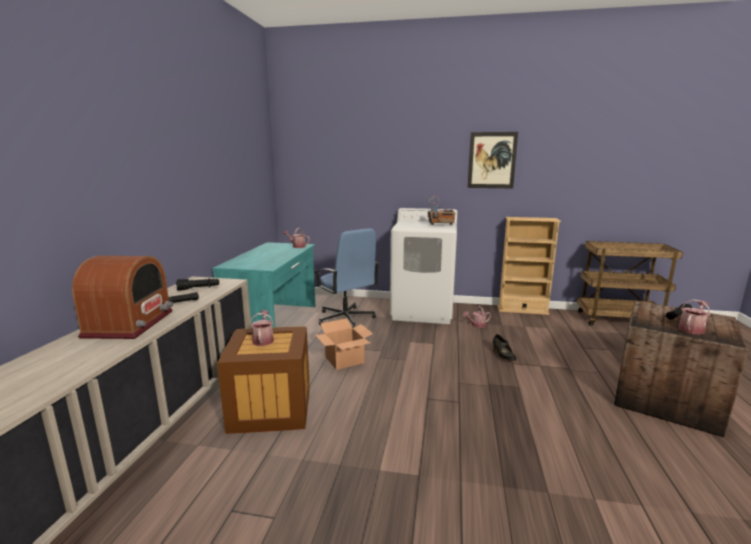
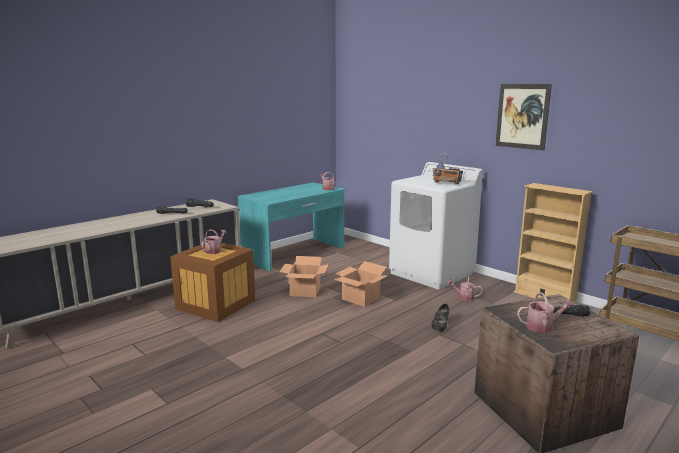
camera: 35 degrees right, 0 degrees up
(130, 323) = (133, 219): radio -> none
(345, 318) = (353, 263): blue office chair -> none
(406, 351) = (361, 298): none -> cardboard box

